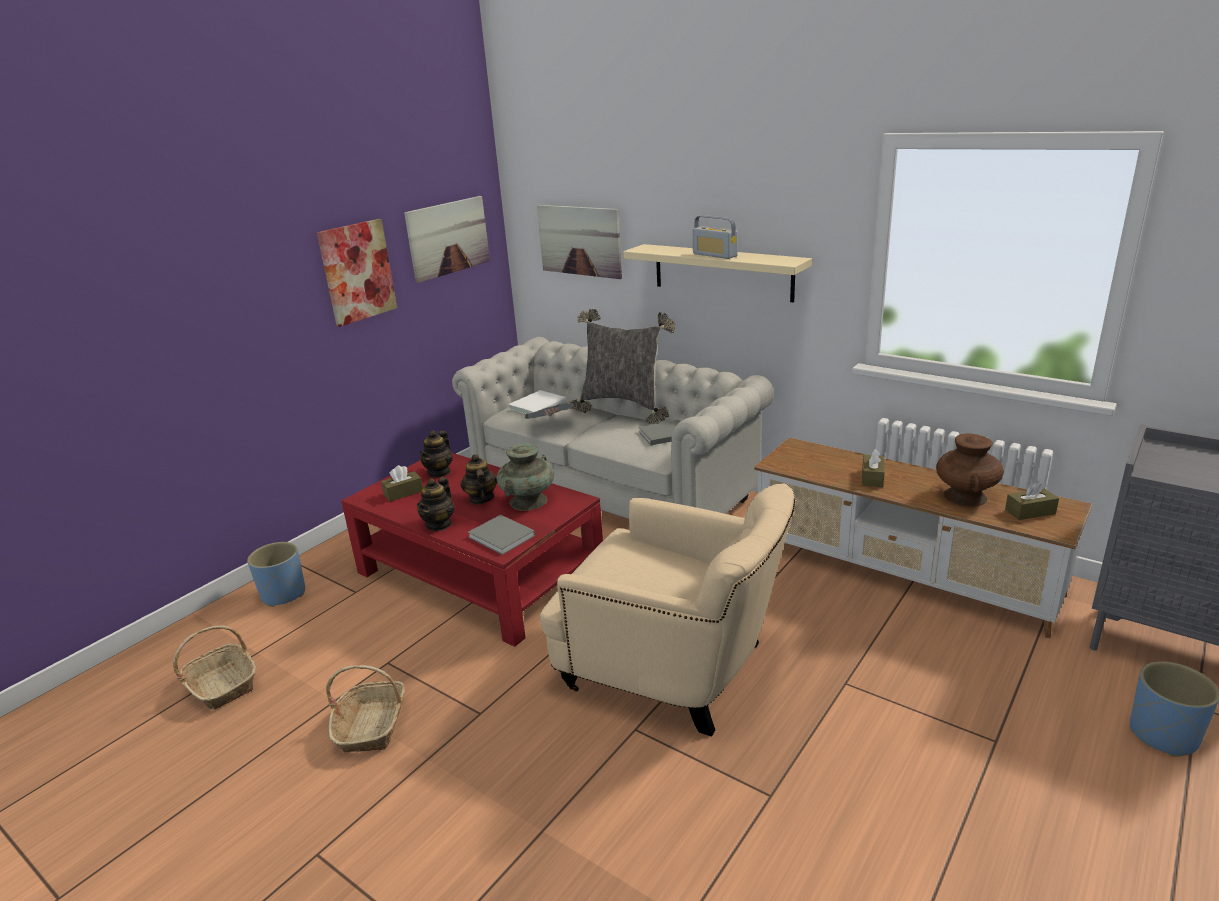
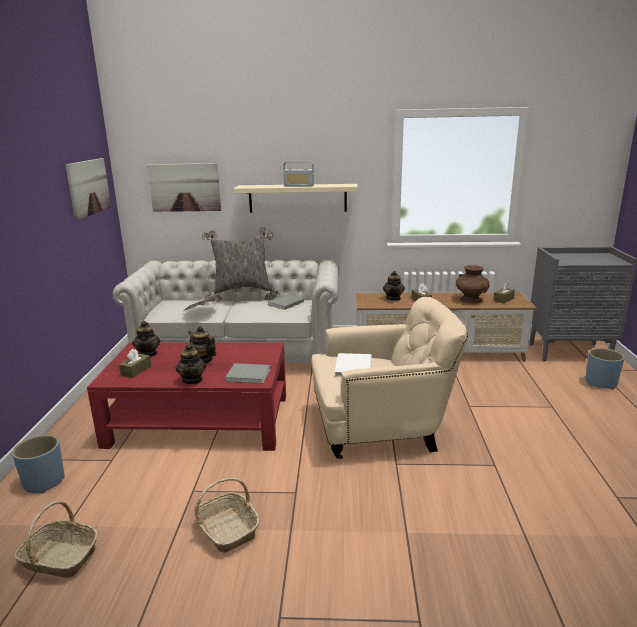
camera: 35 degrees left, 5 degrees down
(357, 272) = (43, 208): picture -> none
(528, 501) = (239, 354): turquoise vase -> none
(539, 404) = (177, 303): white book -> white book (355, 366)
(833, 462) = (393, 298): none -> teapot

